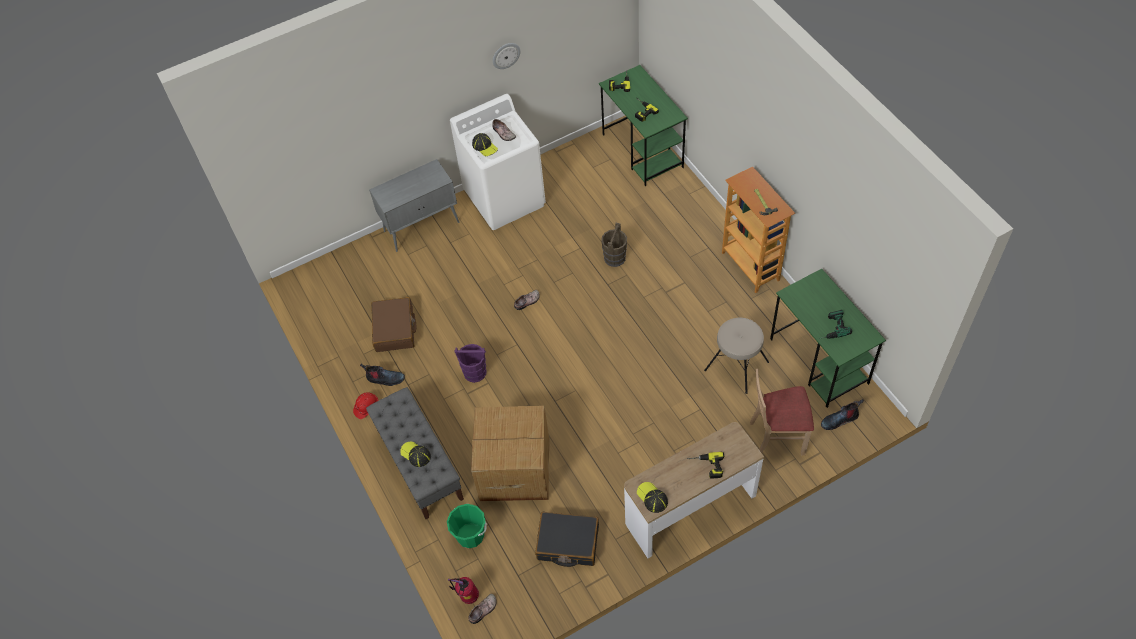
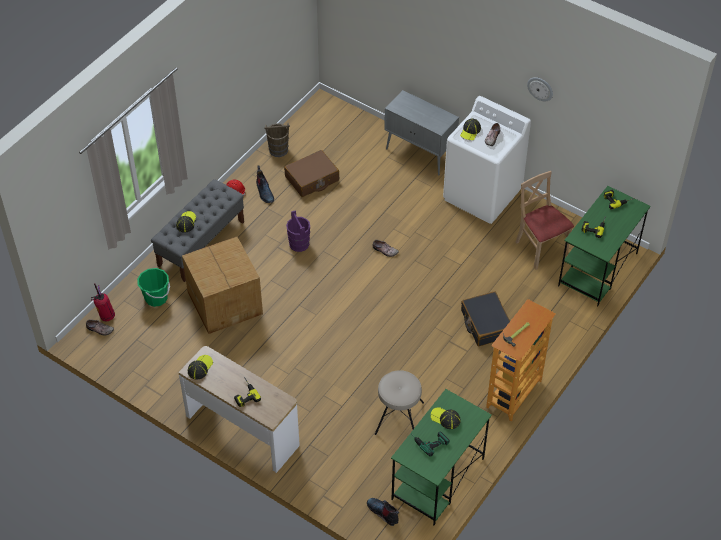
camera: 60 degrees right, 5 degrees down
(568, 543) = (176, 360): black suitcase -> black suitcase (485, 324)
(615, 258) = (464, 292): brown bucket -> brown bucket (278, 150)
(777, 436) = (342, 470): beige chair -> beige chair (540, 249)
(811, 305) = (445, 418): none -> cap

